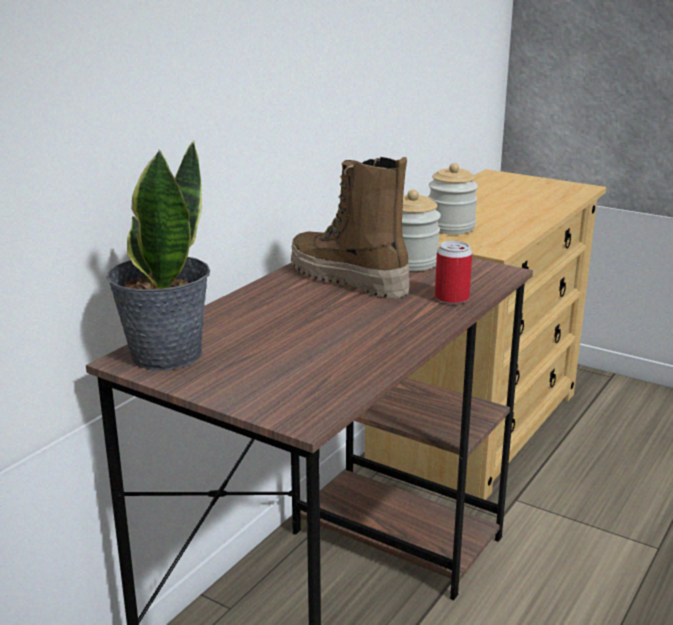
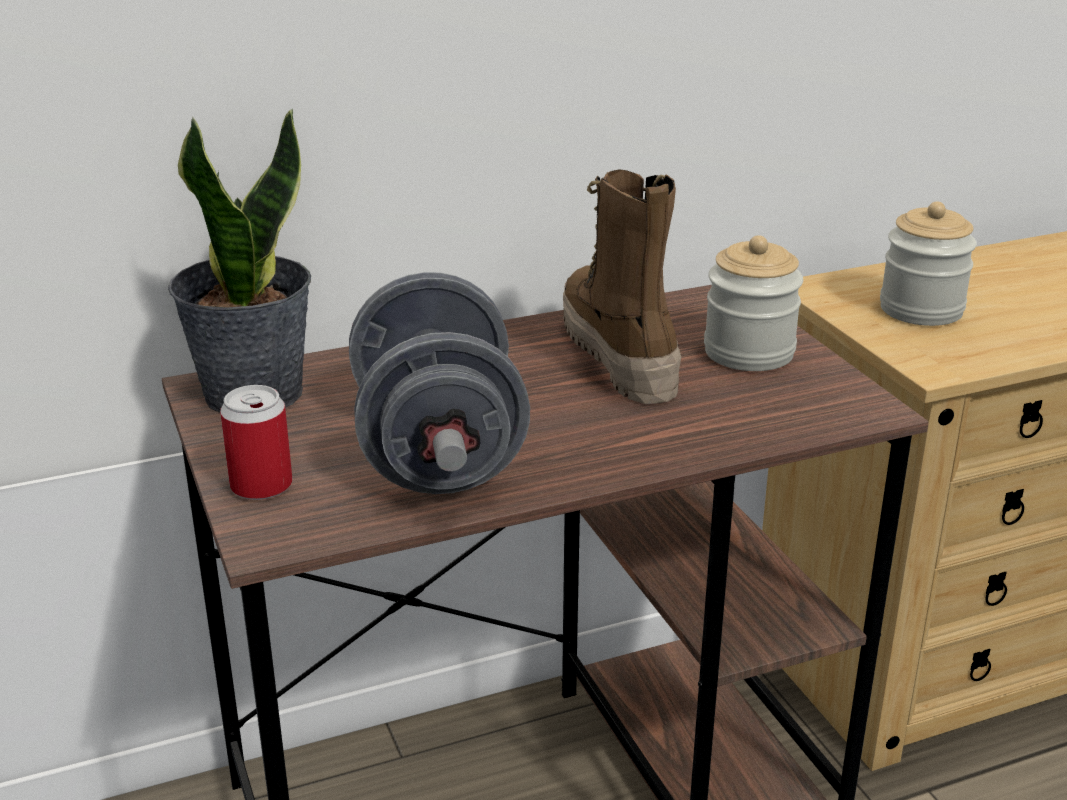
camera: 35 degrees right, 5 degrees up
(328, 349) = (438, 452): none -> grey dumbbell
(452, 298) = (719, 430): can -> can (261, 486)

